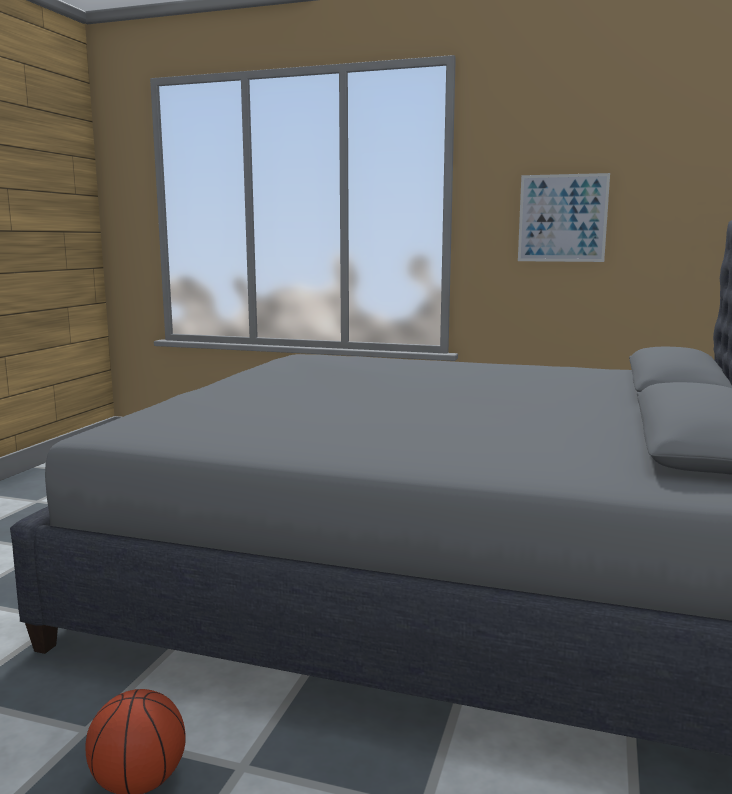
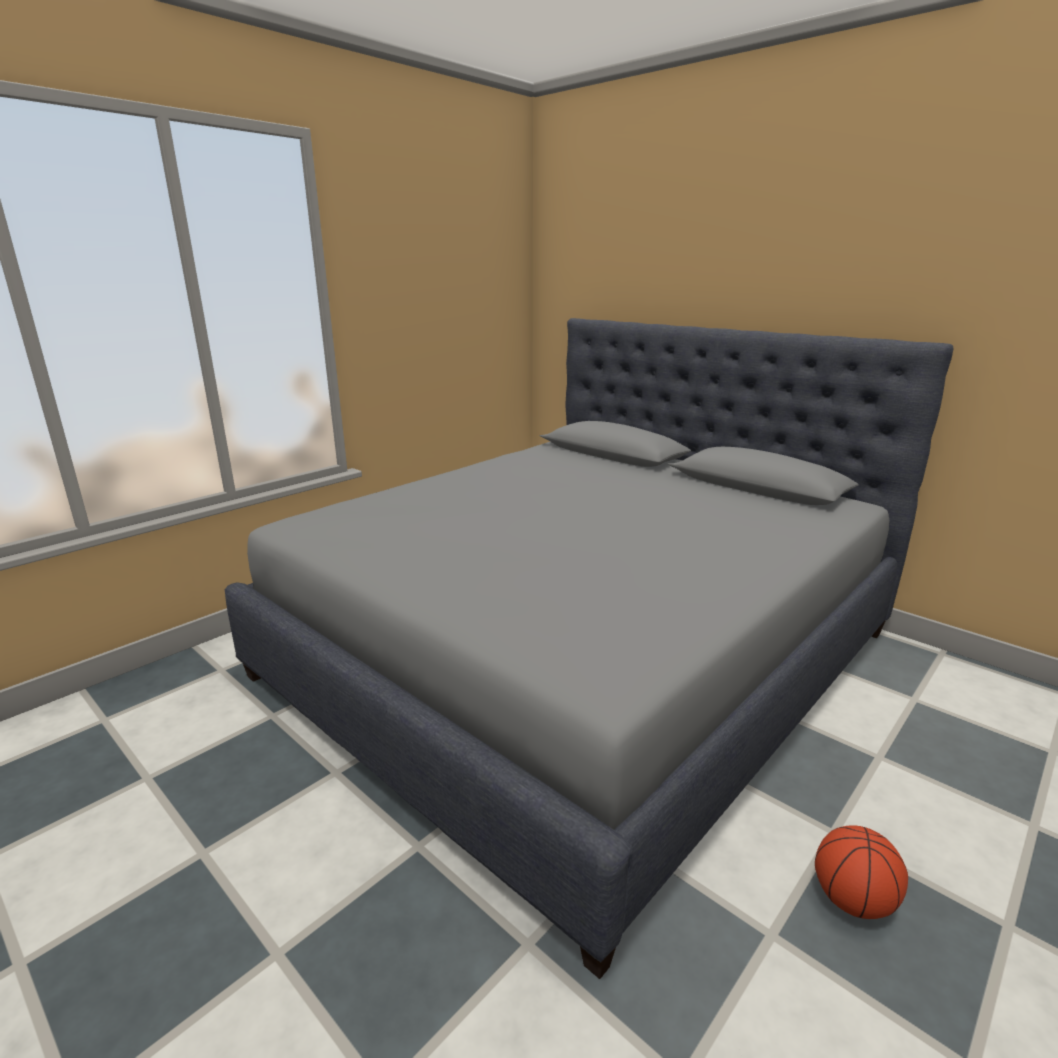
camera: 65 degrees left, 10 degrees up
(562, 218) = (425, 318): picture -> none

